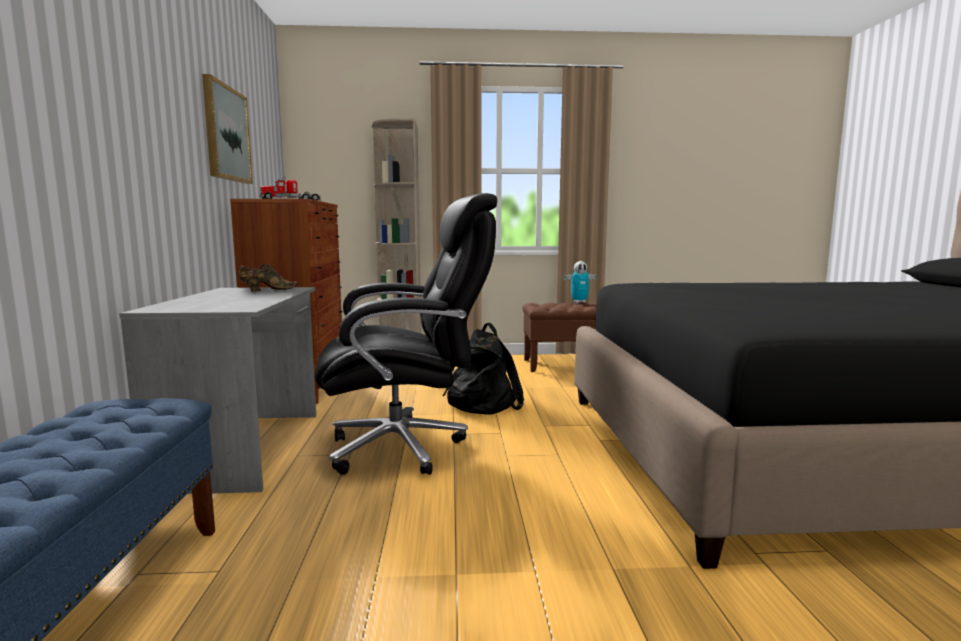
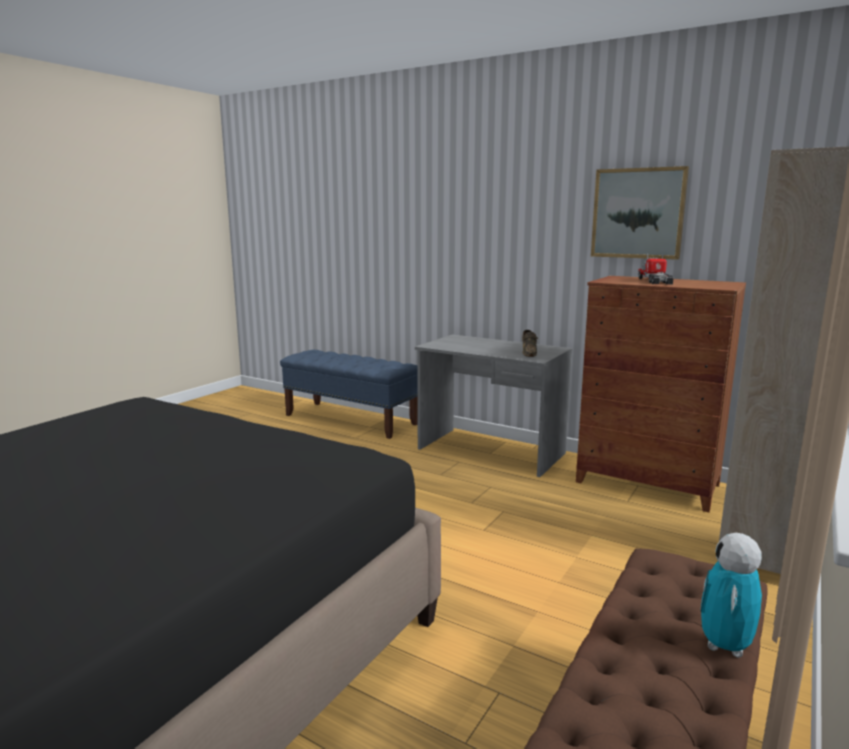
camera: 125 degrees right, 5 degrees up
(405, 448) = (427, 491): black office chair -> none
(482, 403) = (499, 555): black backpack -> none

